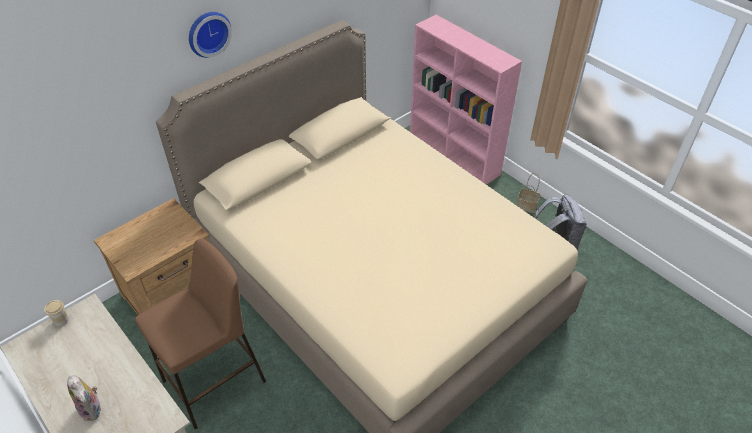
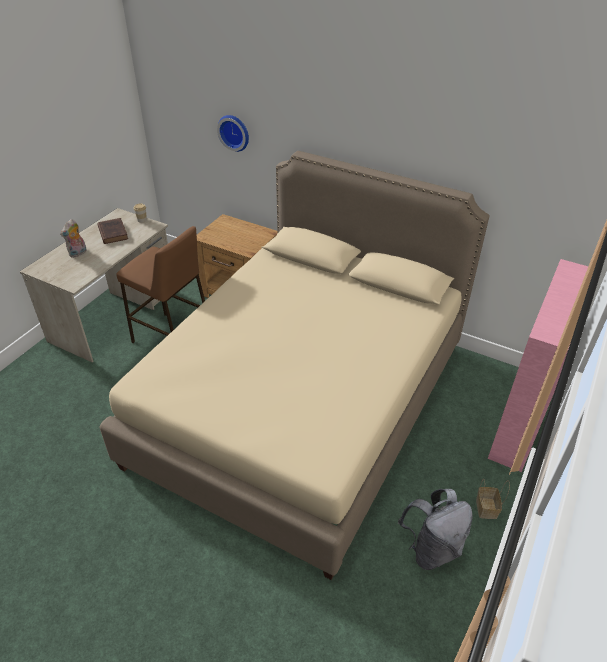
camera: 70 degrees right, 5 degrees down
(67, 359) = (113, 232): none -> brown book
(208, 33) = (342, 121): wall clock -> wall clock (235, 132)

